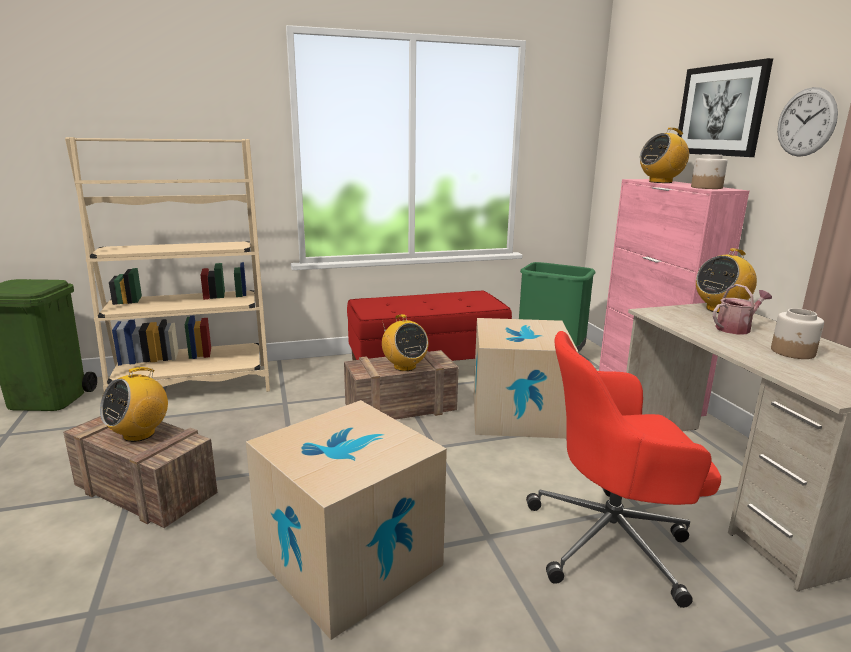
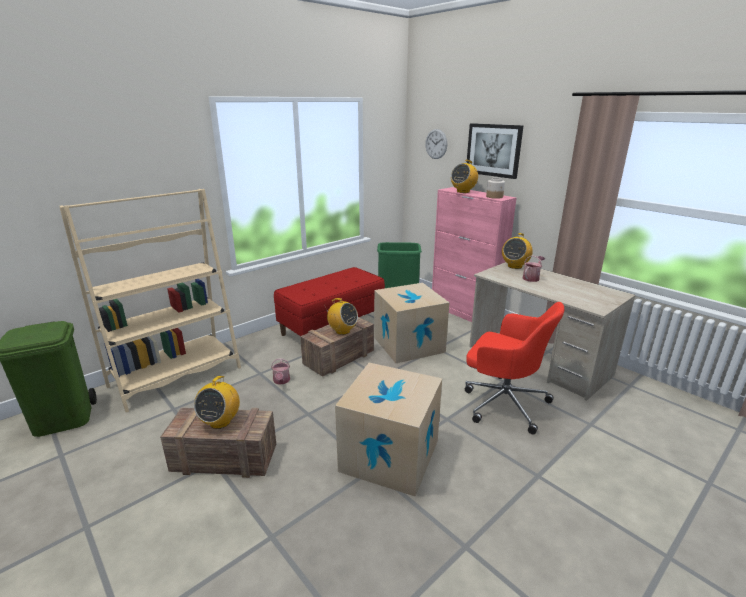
camera: 25 degrees left, 5 degrees up
(300, 418) = (281, 381): none -> watering can
(612, 541) = (503, 402): red office chair -> red office chair turned 120 degrees counterclockwise
(793, 352) = (565, 288): jar -> none
(806, 122) = (545, 162): wall clock -> wall clock (436, 144)

